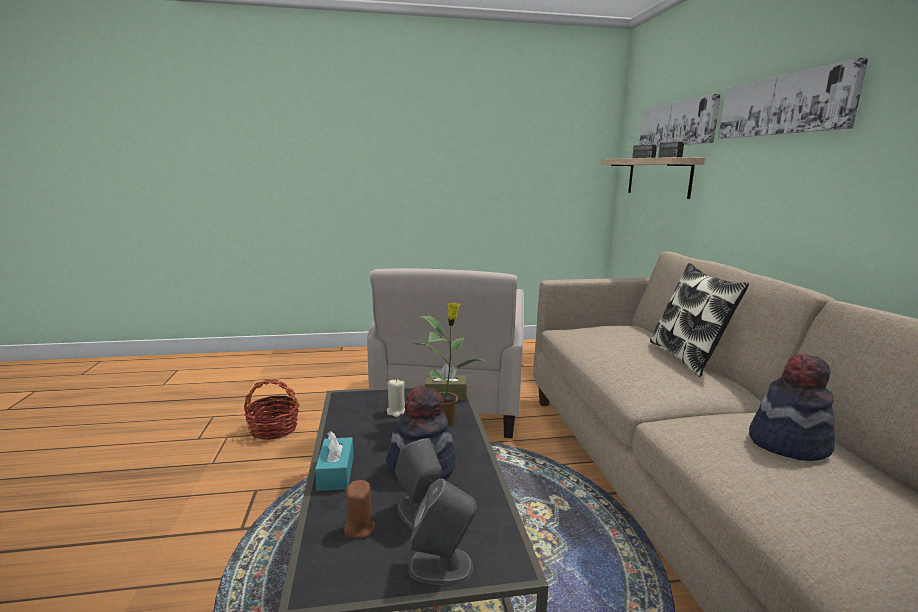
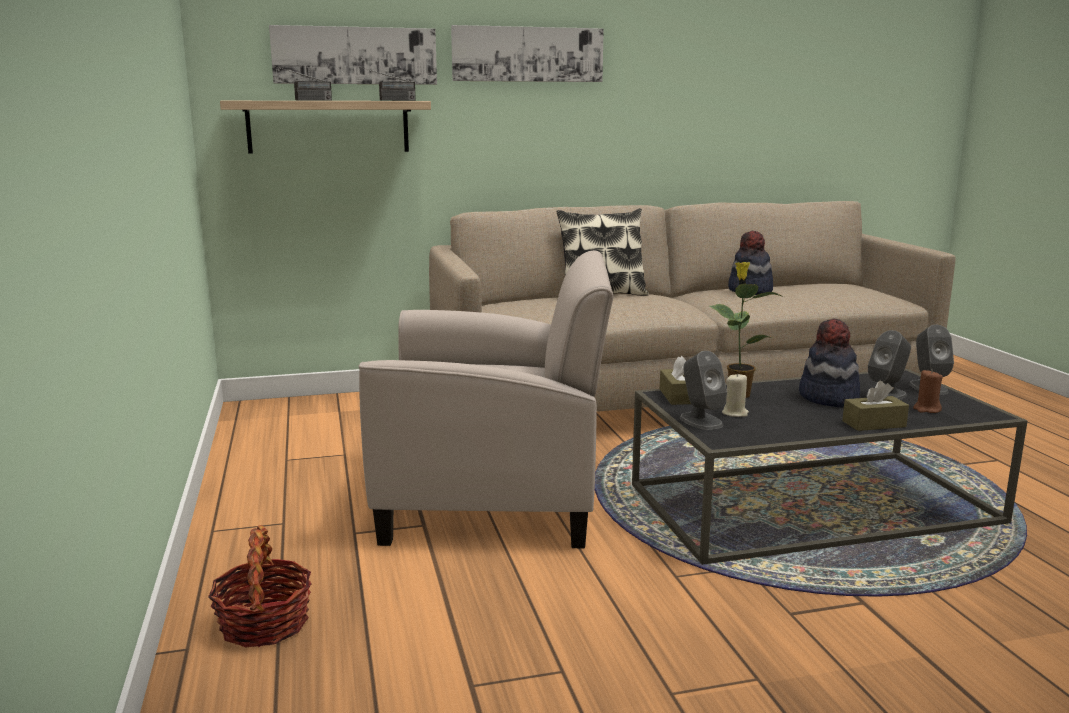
camera: 95 degrees left, 0 degrees up
(273, 429) = (622, 645): basket -> basket (264, 624)
(336, 473) = (874, 424): turquoise tissue box -> brown tissue box
(385, 396) = (700, 421): none -> grey speaker

